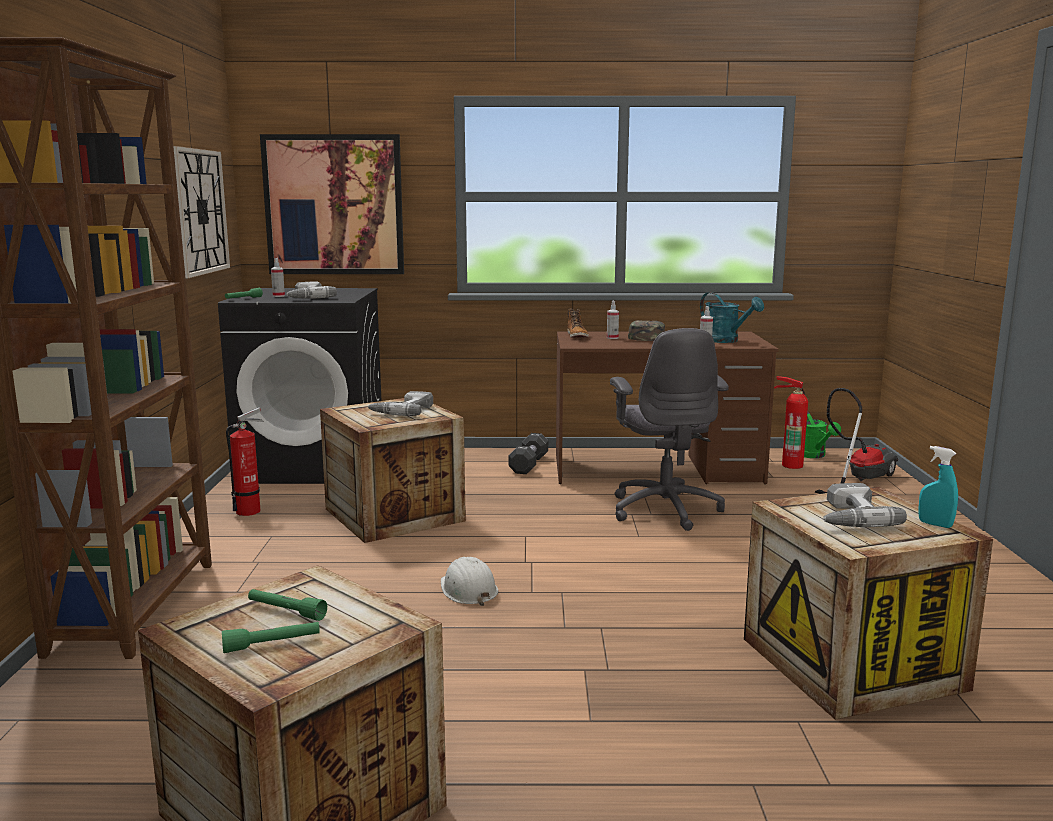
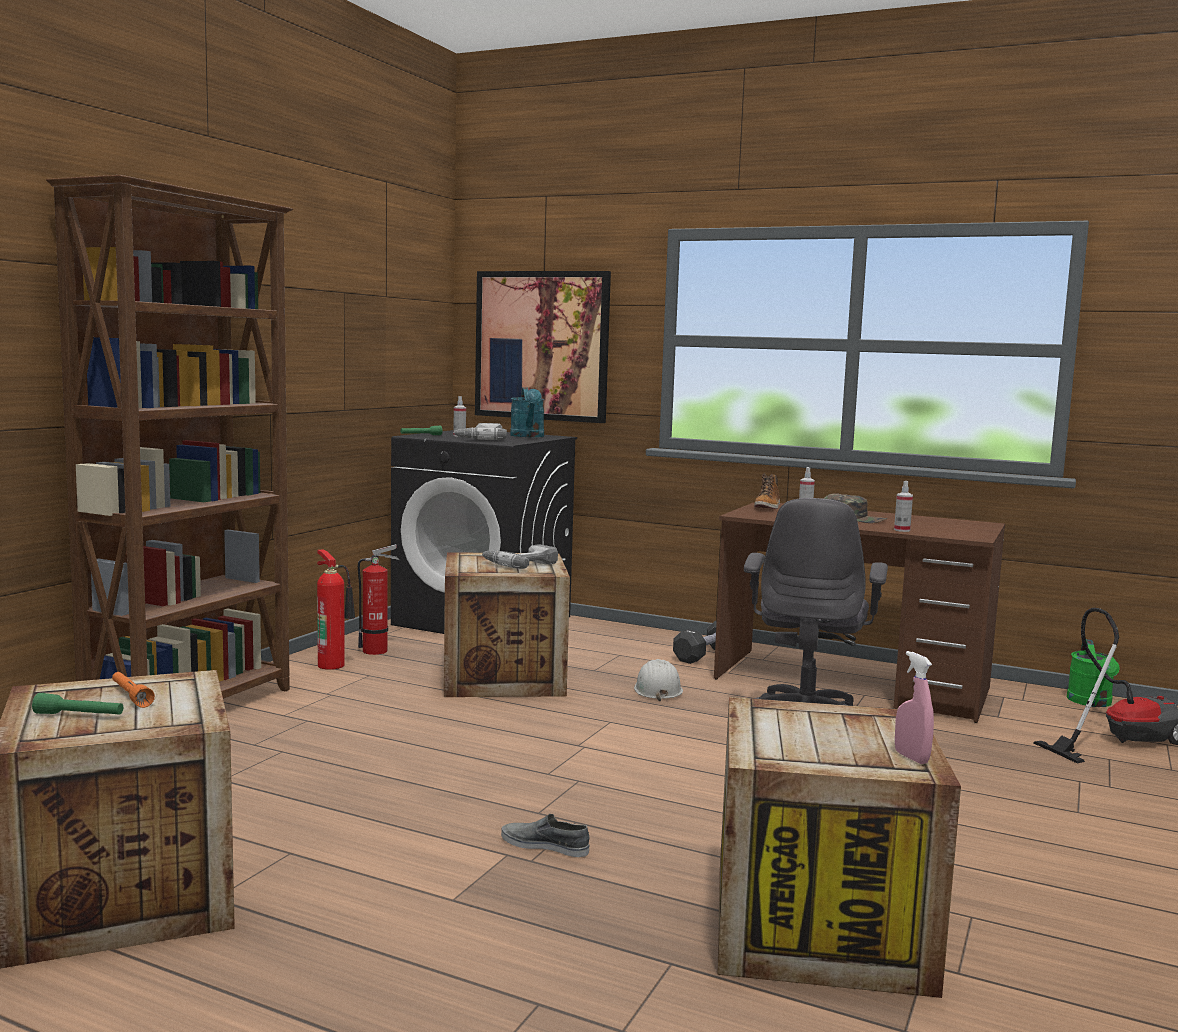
camera: 25 degrees right, 5 degrees down
(200, 211) = (388, 345): wall clock -> none
(286, 611) = (131, 696): green flashlight -> orange flashlight
(468, 590) = (487, 758): white hard hat -> white hard hat (657, 690)
(602, 653) = (545, 845): none -> grey shoe
(726, 341) = (941, 529): turquoise watering can -> turquoise watering can (528, 436)
(791, 465) = (1043, 708): fire extinguisher -> fire extinguisher (333, 665)
(848, 517) = (813, 730): power drill -> none
(935, 524) = (911, 757): turquoise spray bottle -> pink spray bottle

